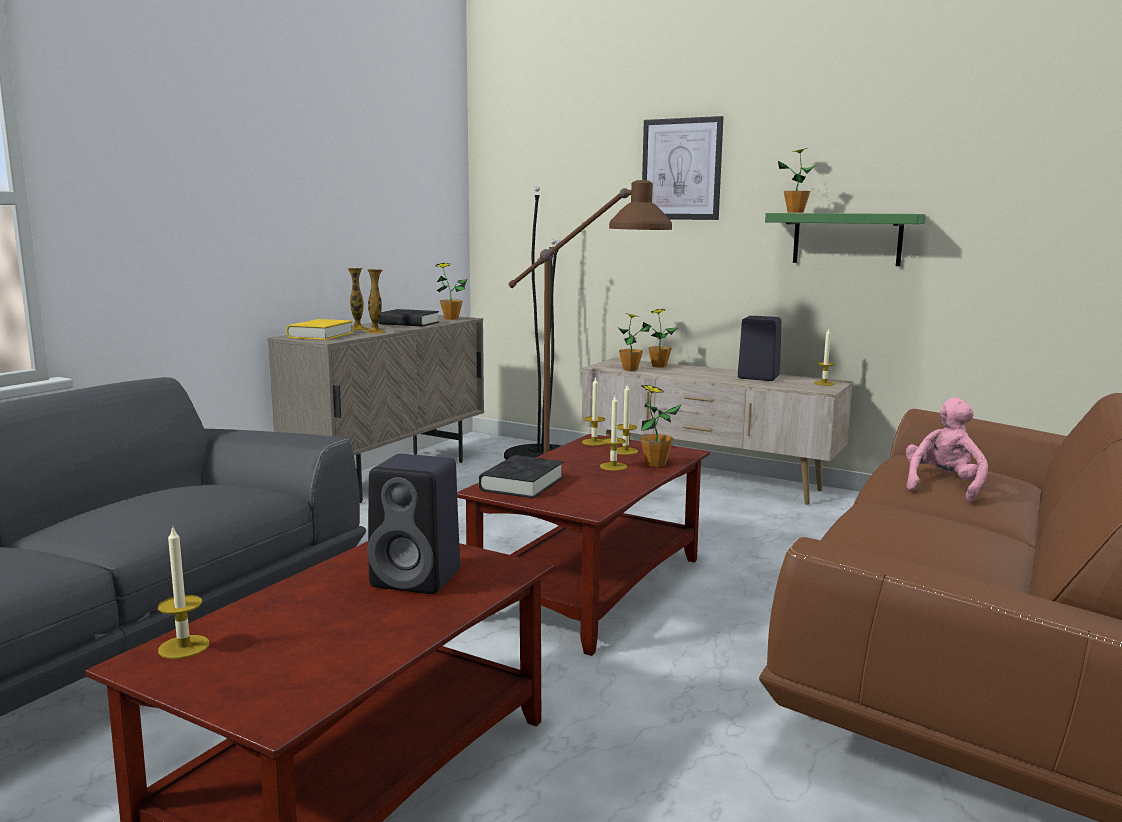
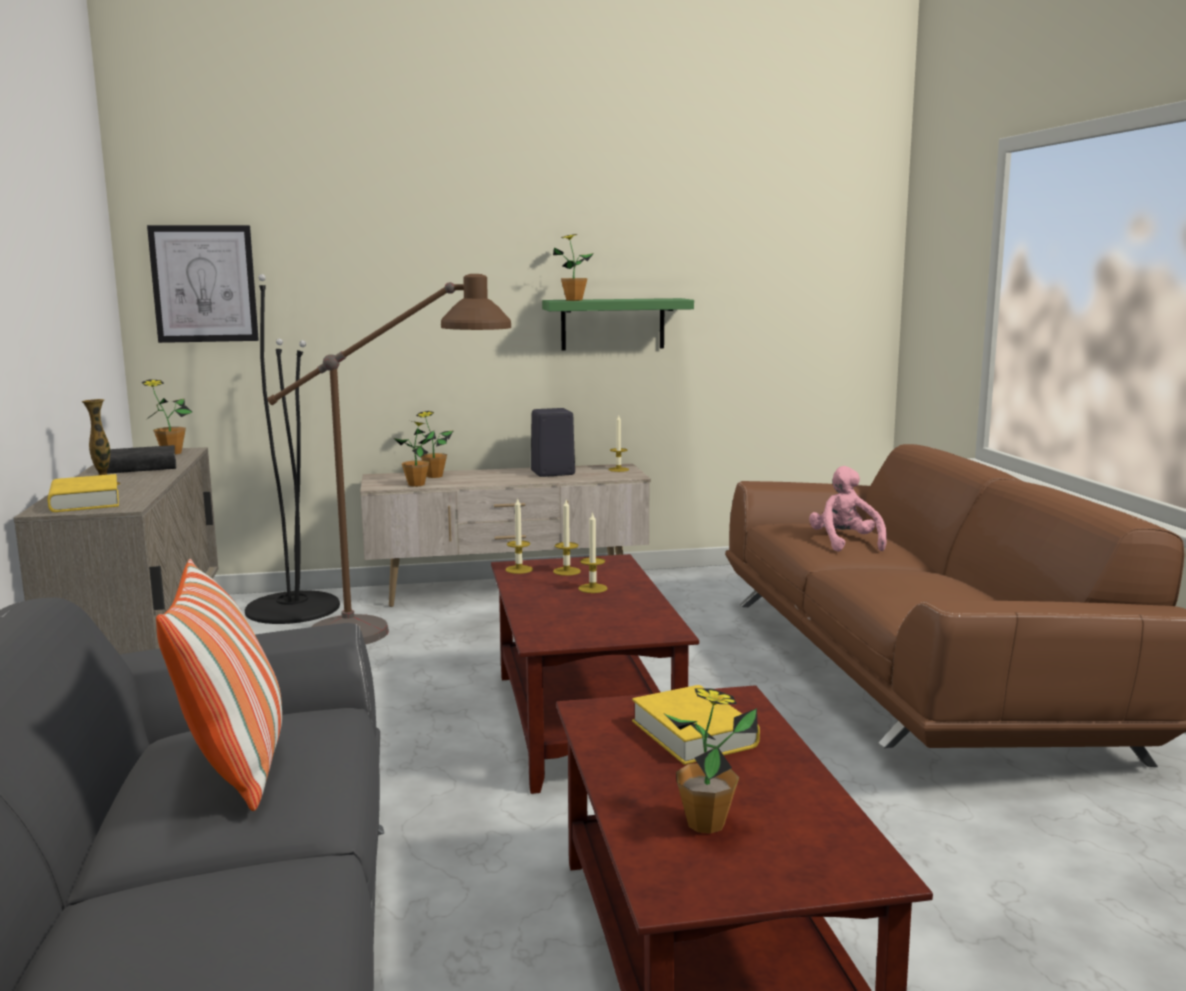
camera: 40 degrees left, 0 degrees up
(151, 501) = (235, 765): none -> pillow
(184, 647) = (668, 868): candle -> none
(375, 332) = (144, 486): vase -> none
(419, 578) = (694, 734): black speaker -> yellow book
(522, 484) = (558, 626): black book -> none
(655, 464) = (619, 577): potted plant -> potted plant (706, 823)
(681, 169) = (428, 253): picture -> picture (204, 284)

